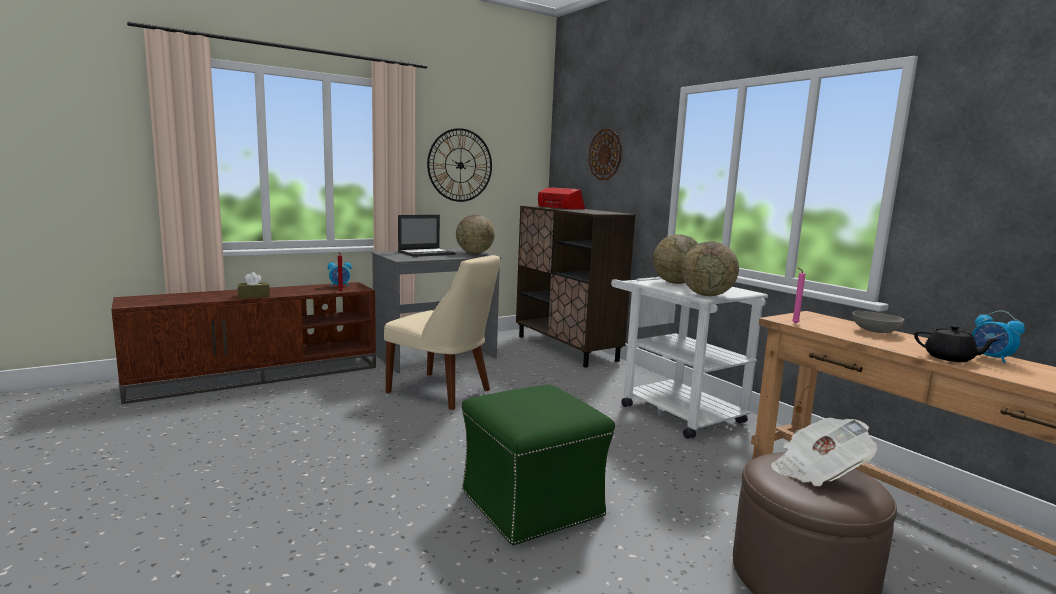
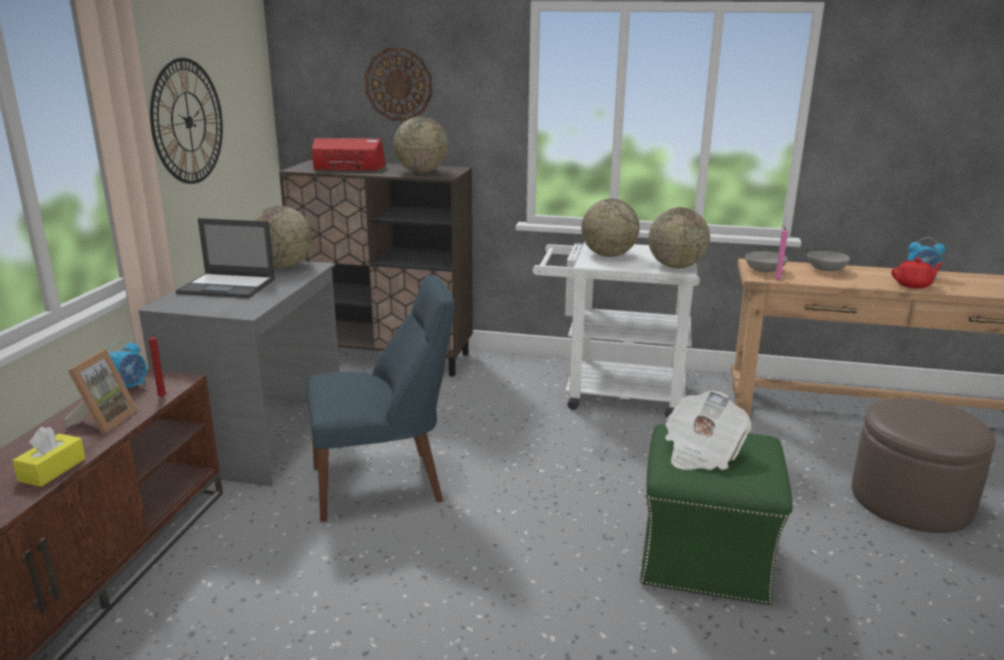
camera: 45 degrees left, 10 degrees up
(254, 296) = (52, 470): brown tissue box -> yellow tissue box
(304, 290) = (103, 421): none -> picture frame
(427, 253) = (228, 286): laptop -> laptop turned 90 degrees clockwise
(443, 392) = (384, 484): beige chair -> blue chair
(591, 211) = (421, 172): none -> globe
(802, 318) = (764, 271): none -> grey bowl
(817, 472) = (924, 414): newspaper -> newspaper (701, 452)
(950, 358) = (913, 285): black teapot -> red teapot

